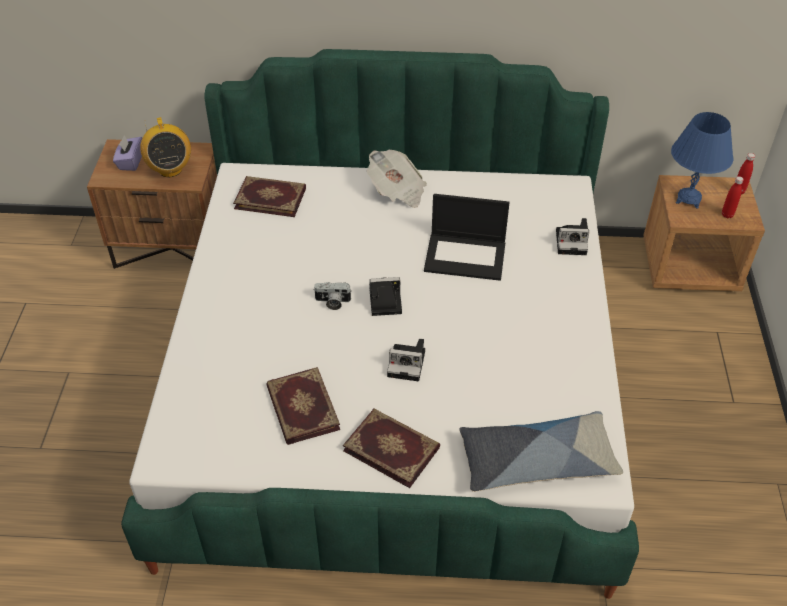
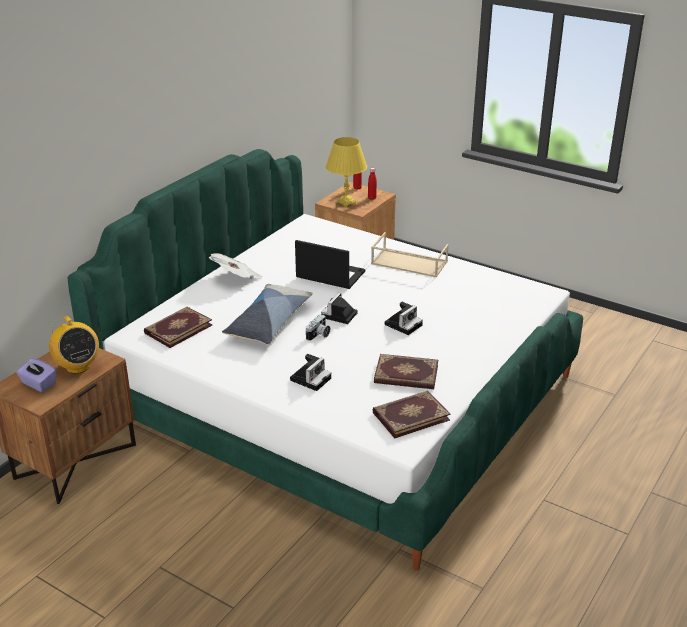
camera: 60 degrees left, 15 degrees down
(170, 169) = (77, 367): radio -> radio turned 45 degrees clockwise
(392, 448) = (469, 351): book -> book (410, 416)
(466, 256) = (329, 274): laptop -> laptop turned 105 degrees counterclockwise
(536, 460) = (516, 307): pillow -> pillow (268, 323)
(555, 311) = (408, 263): none -> beige tray
(572, 242) = (356, 238): camera -> camera (311, 378)
(688, 199) = (346, 203): blue table lamp -> yellow table lamp

